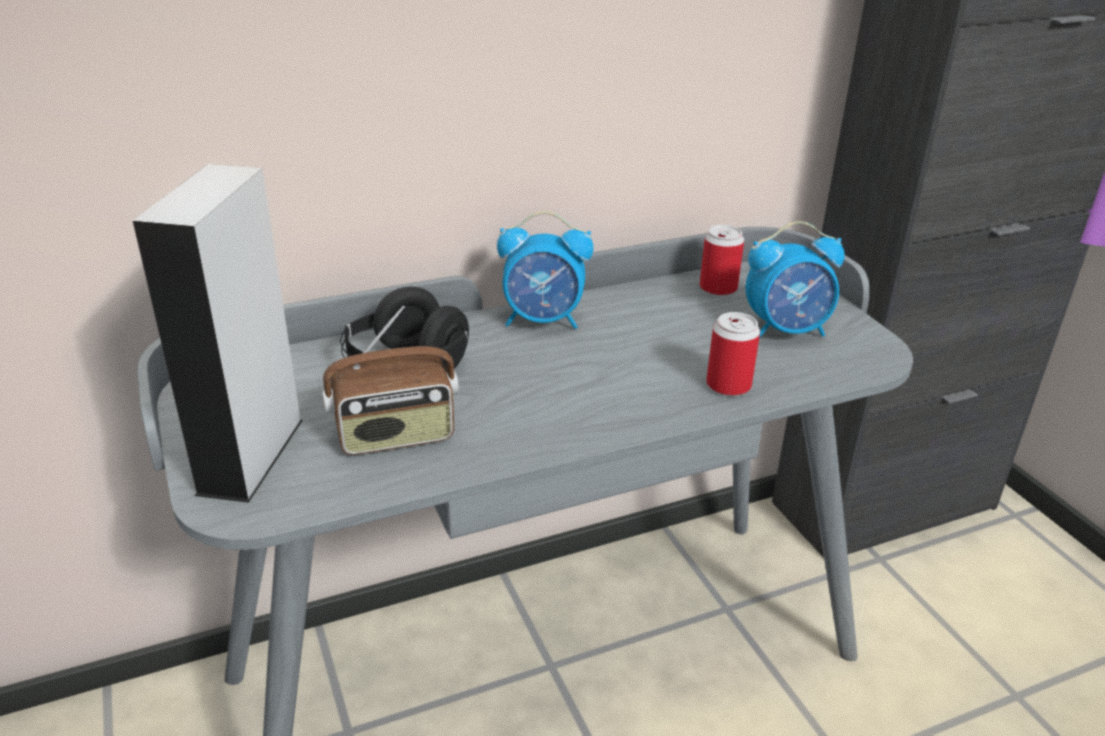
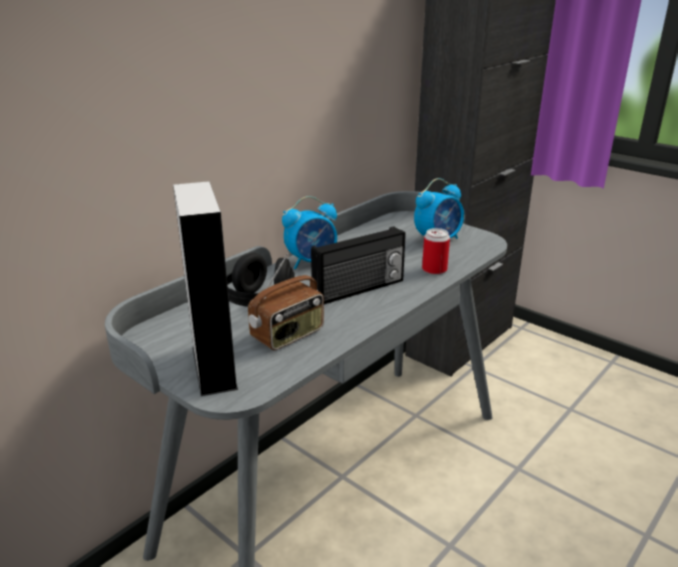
camera: 25 degrees left, 5 degrees down
(572, 388) = (359, 289): none -> radio
(718, 288) = (387, 228): can -> none

